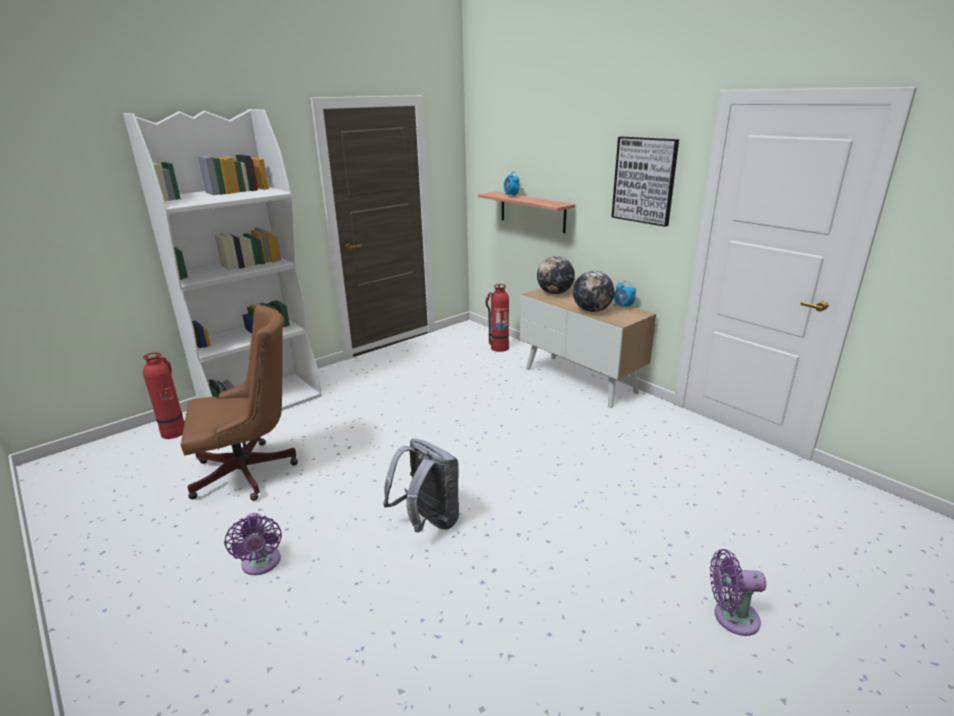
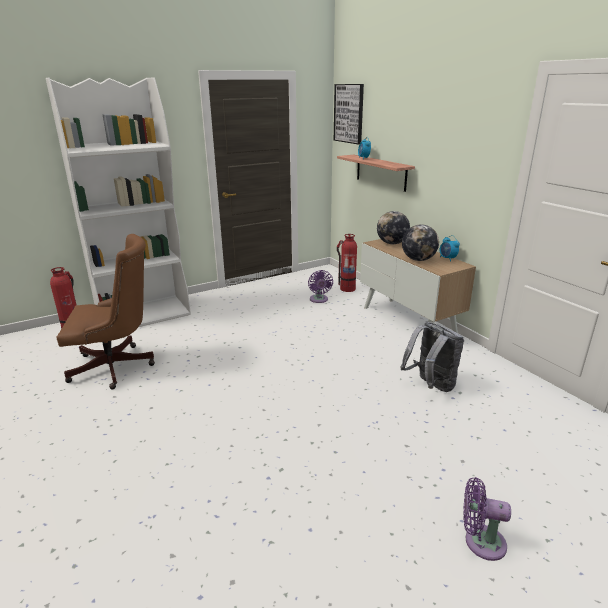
camera: 10 degrees right, 0 degrees up
(261, 564) = (100, 438): purple fan -> purple fan (319, 300)
(428, 521) = (240, 422): grey backpack -> grey backpack (430, 385)
(644, 180) = (471, 145): picture -> picture (349, 113)

